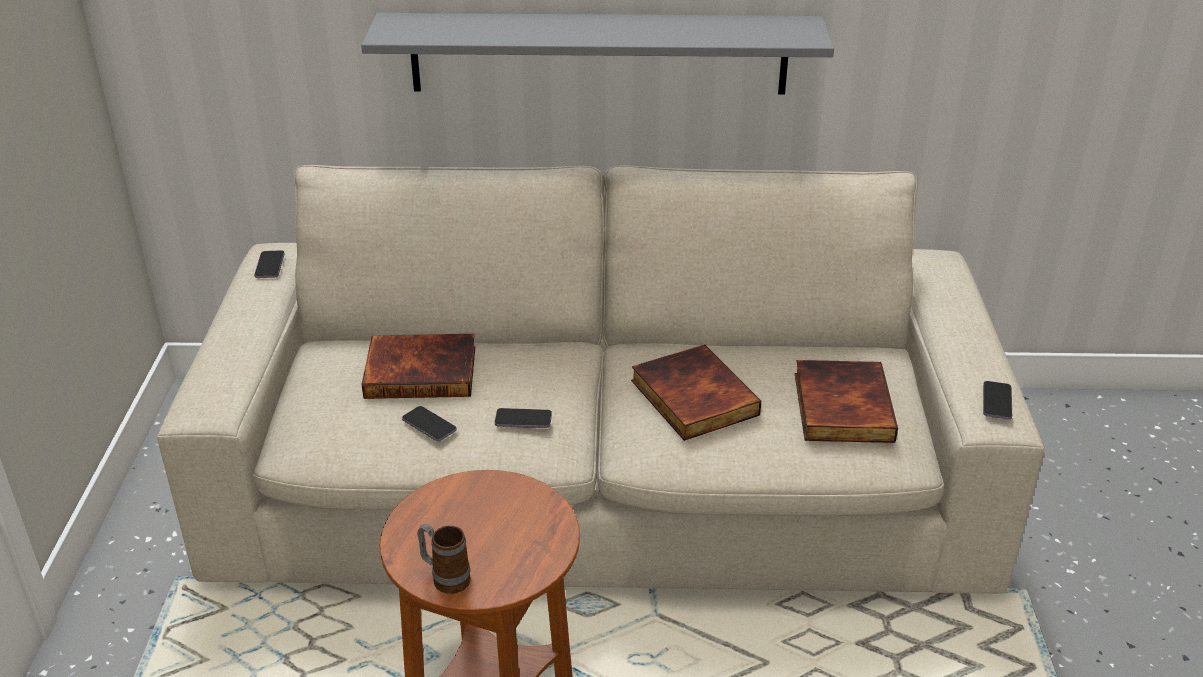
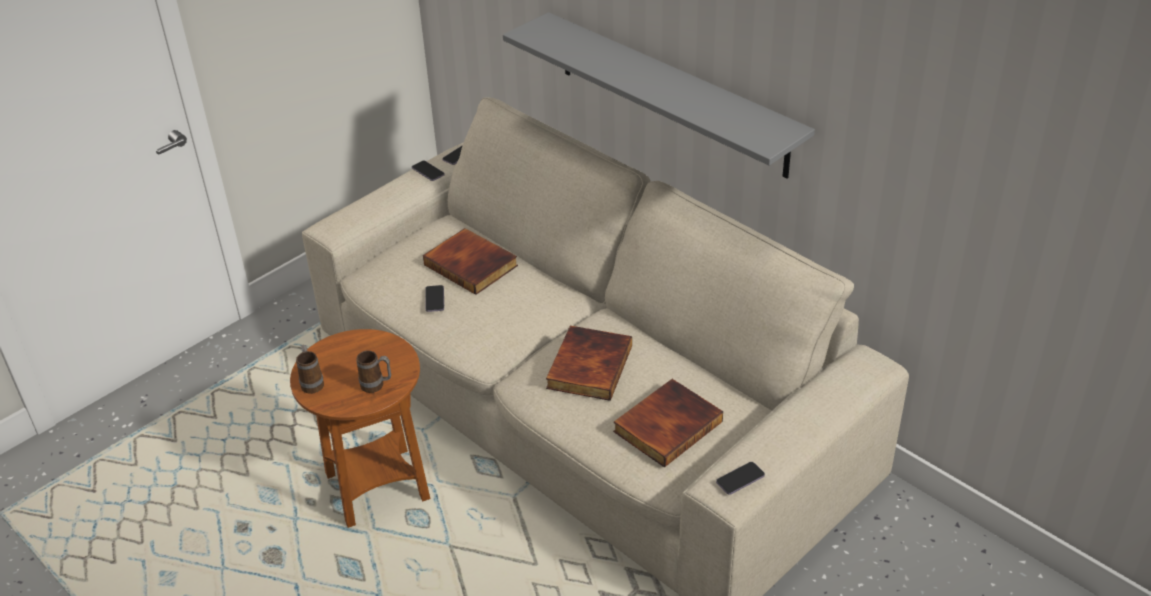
camera: 45 degrees right, 5 degrees up
(523, 420) = (482, 324): phone -> phone (428, 172)
(532, 533) = (377, 386): none -> mug

